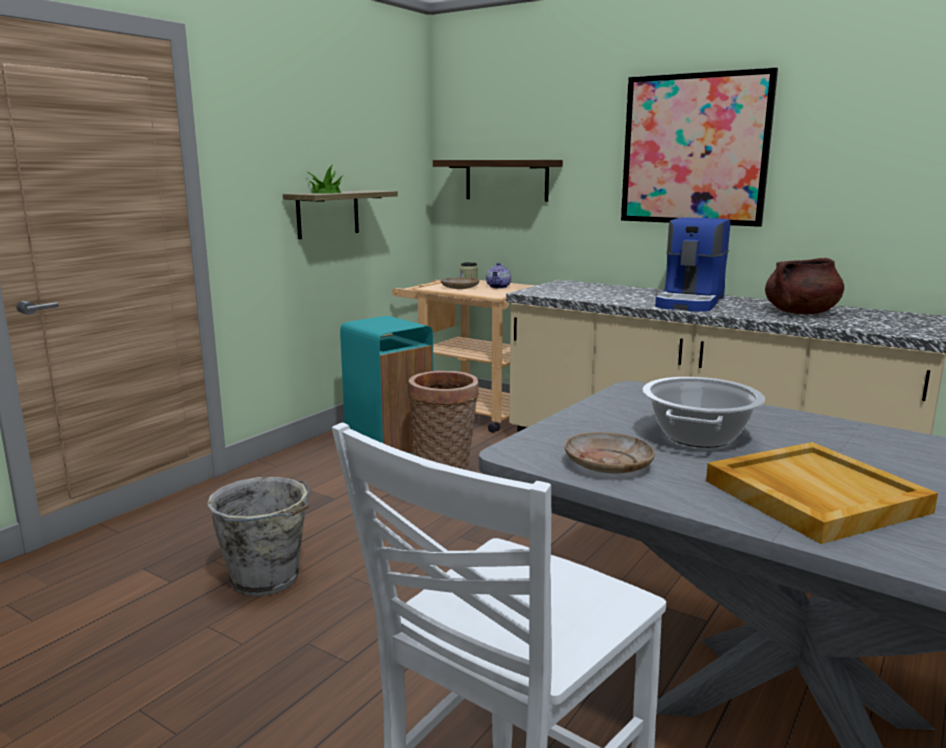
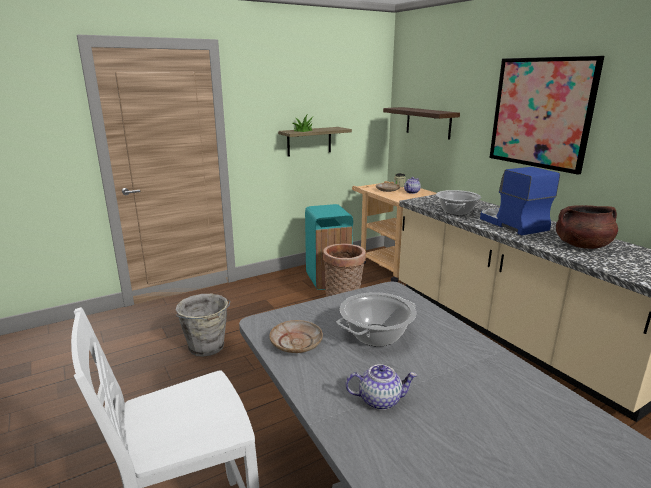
camera: 25 degrees right, 5 degrees up
(603, 297) = (456, 212): none -> cooking pot
(691, 302) = (511, 224): coffee machine -> coffee machine turned 105 degrees clockwise
(812, 496) = (380, 400): beige tray -> teapot

